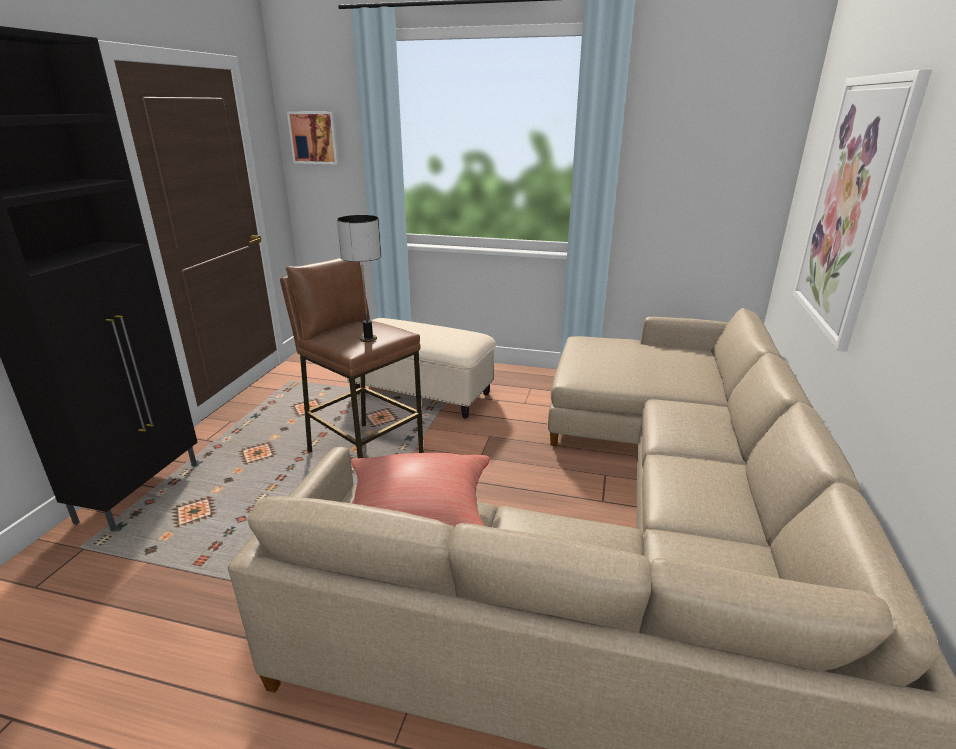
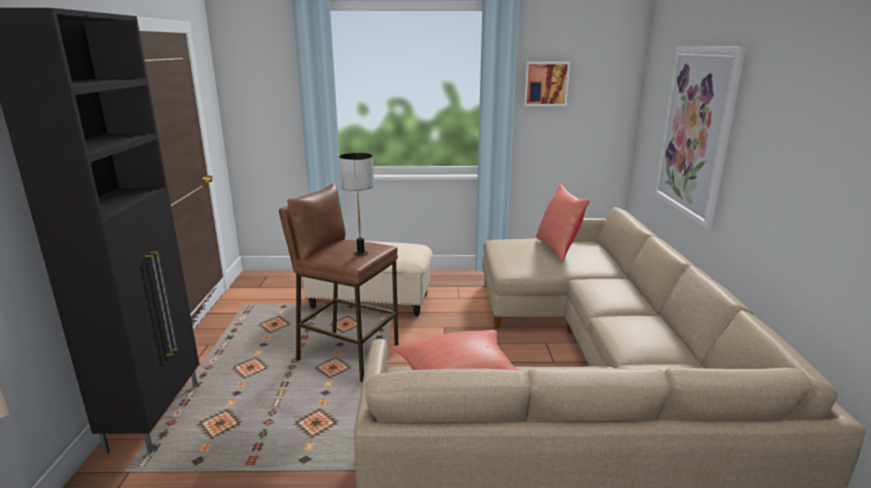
camera: 15 degrees left, 5 degrees down
(315, 137) = (252, 88): picture -> picture (545, 83)
(651, 356) = (558, 249): none -> red pillow

